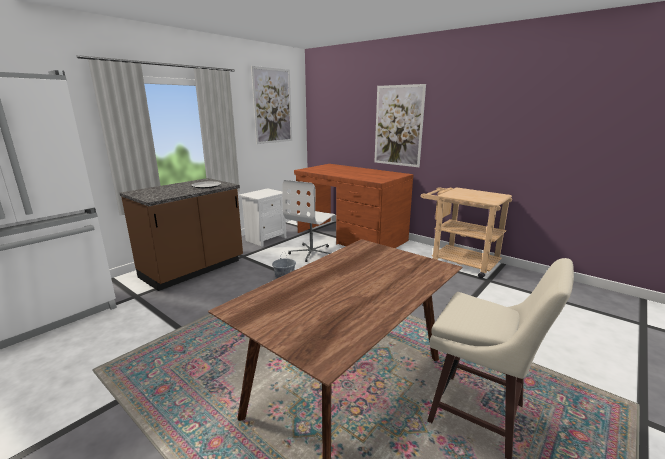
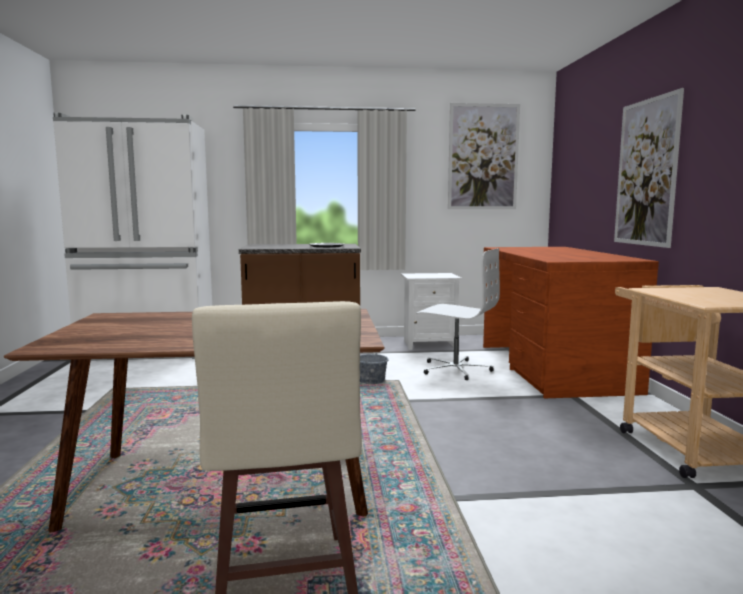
camera: 45 degrees right, 10 degrees down
(312, 253) = (455, 369): white office chair -> white office chair turned 135 degrees counterclockwise

